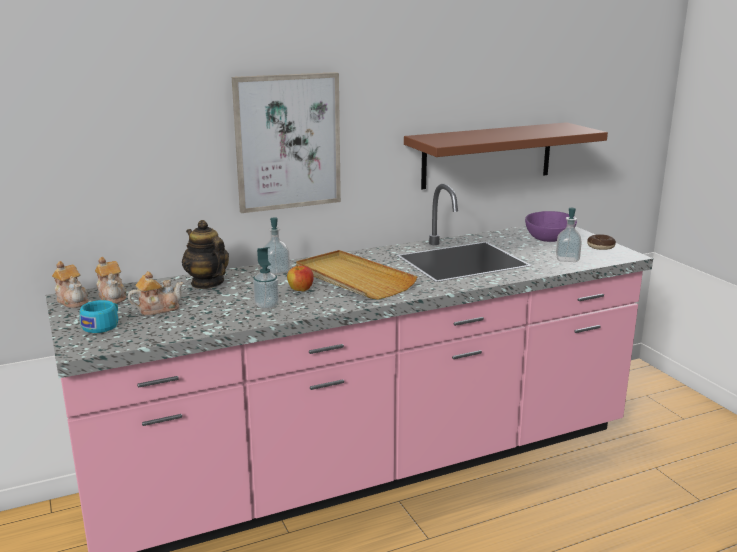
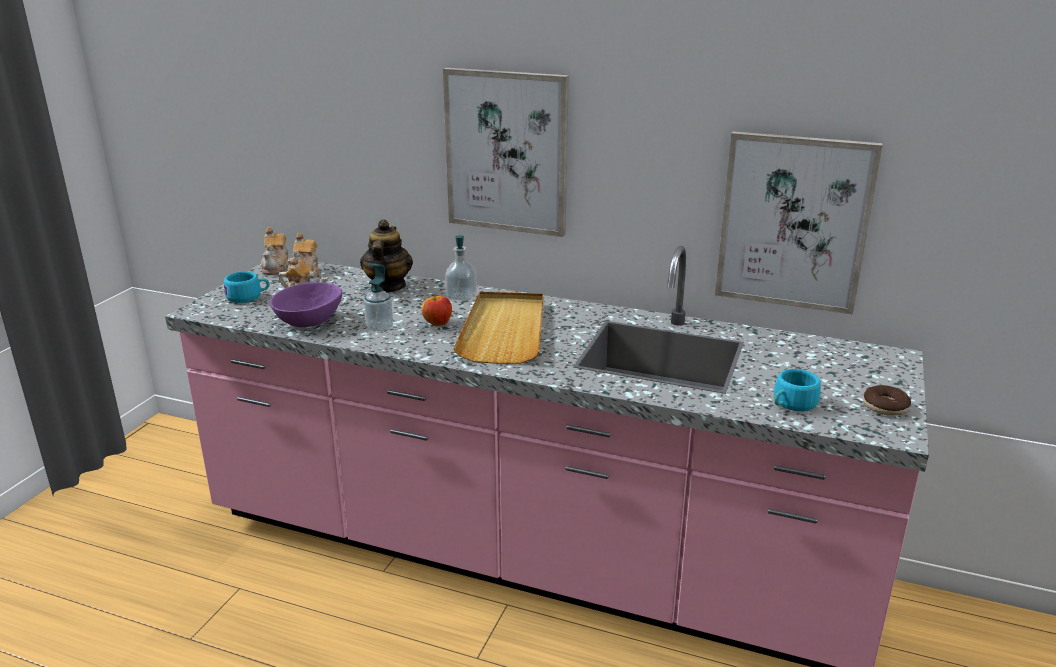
camera: 45 degrees right, 5 degrees up
(487, 155) = (793, 222): brown shelf -> picture
(548, 238) = (836, 368): purple bowl -> purple bowl (310, 321)
(567, 259) = (791, 404): soap dispenser -> turquoise cup

